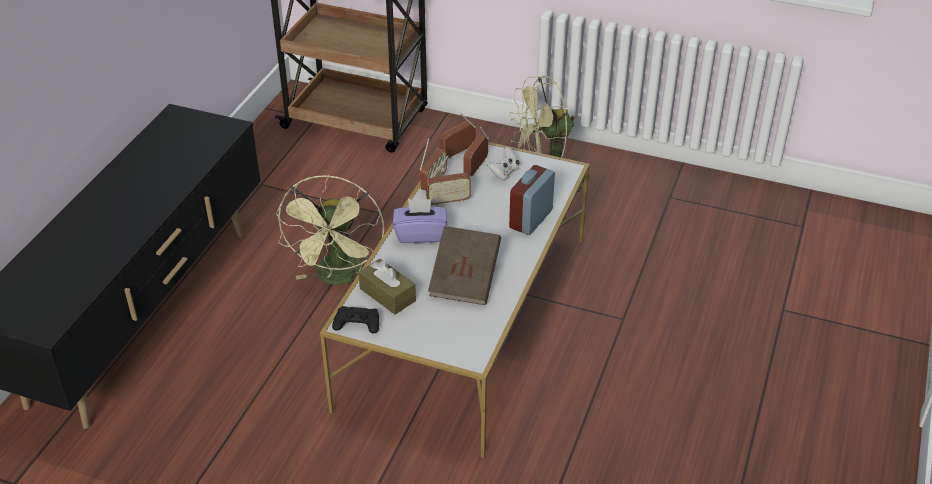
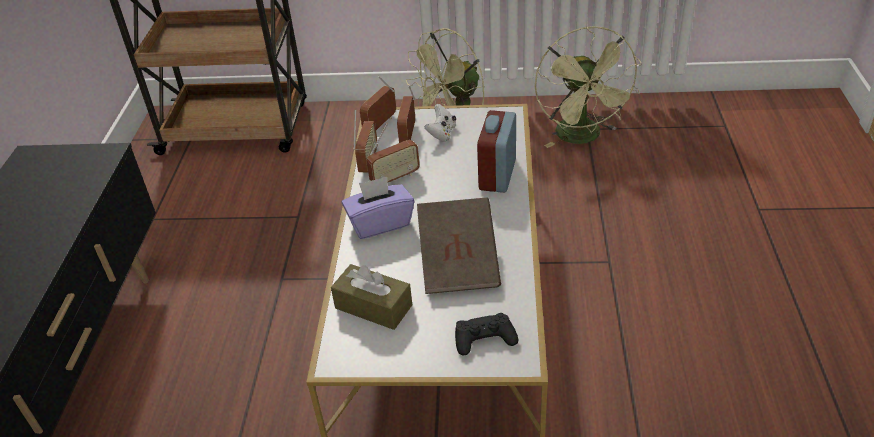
camera: 15 degrees left, 0 degrees up
(339, 278) = (280, 300): green fan -> green fan (583, 137)
(357, 323) = (351, 355): black game controller -> black game controller (484, 338)

